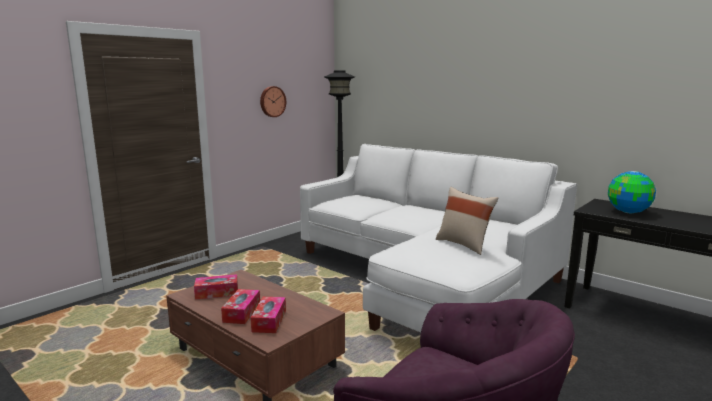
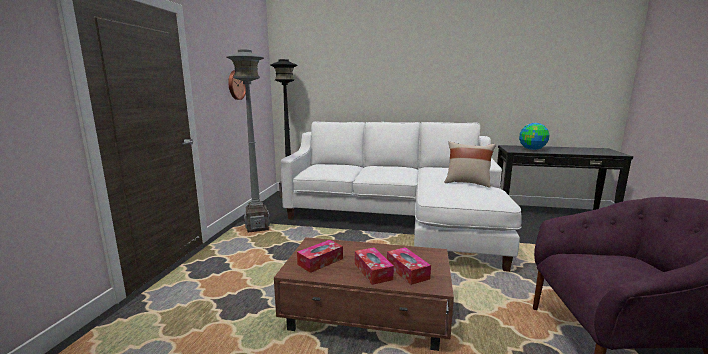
camera: 30 degrees left, 0 degrees up
(268, 255) = (257, 228): none -> grey floor lamp

